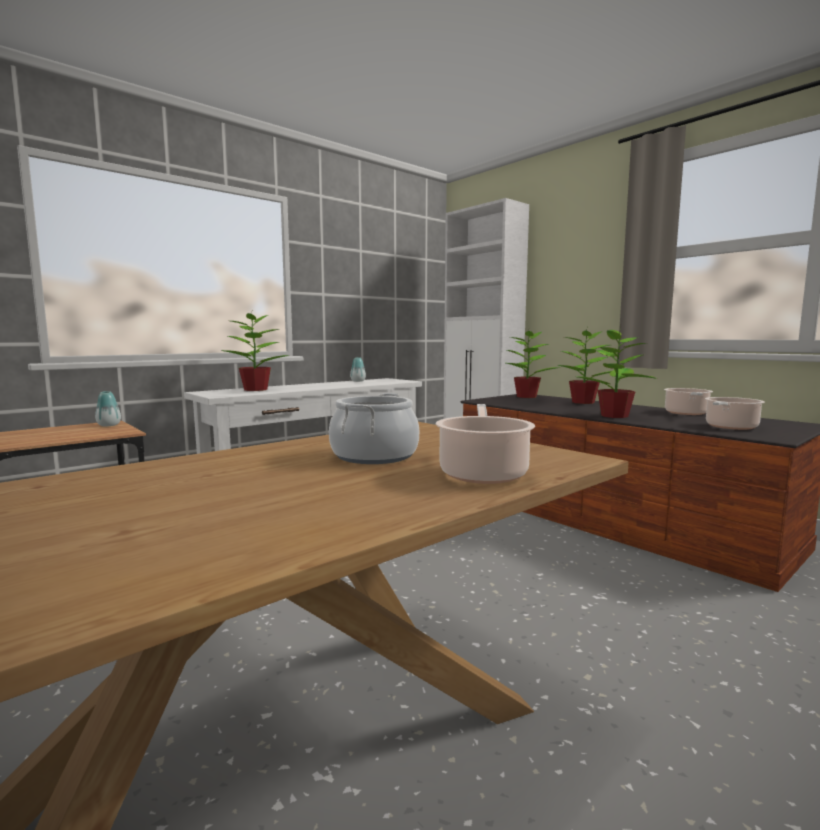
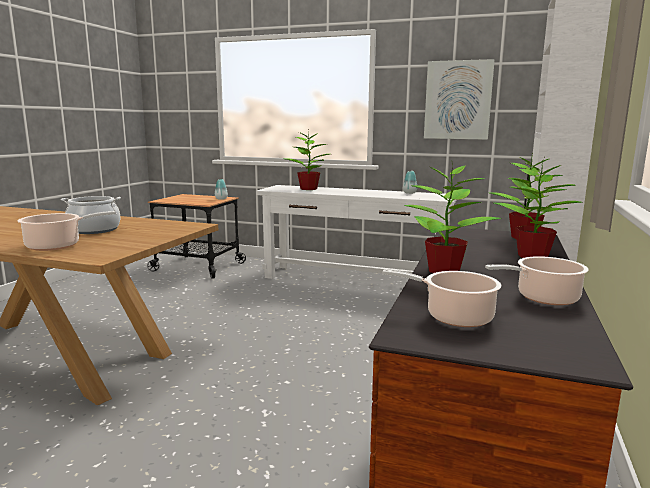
camera: 60 degrees right, 5 degrees up
(368, 286) = (458, 100): none -> picture

